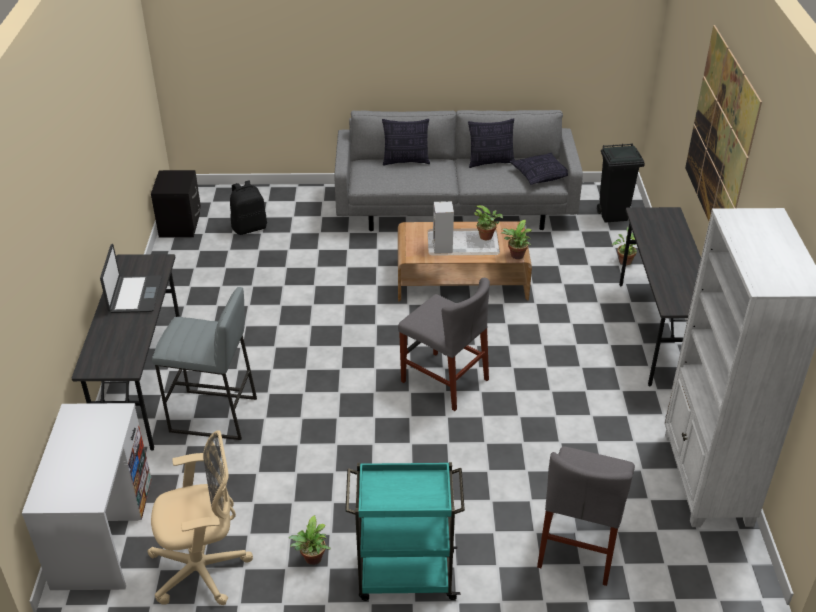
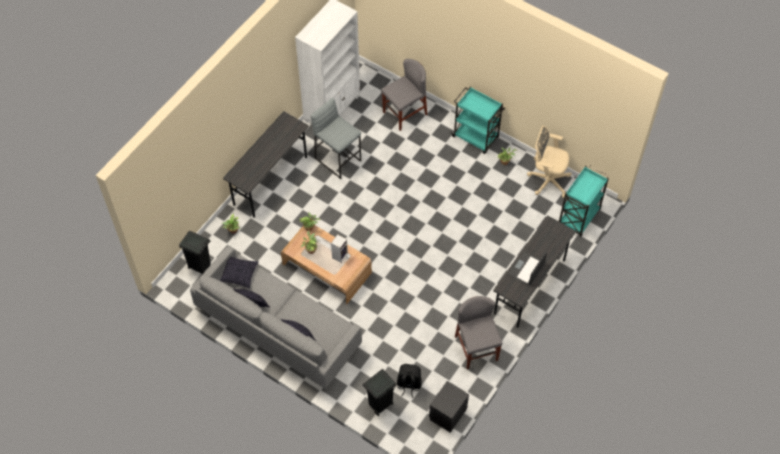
camera: 145 degrees left, 20 degrees up
(103, 532) = (578, 218): white desk -> turquoise cart
(213, 415) = (506, 252): grey stool -> grey stool (338, 159)
(270, 201) = (380, 405): none -> black trash can
(444, 380) = (390, 211): grey chair -> grey chair (476, 348)
(720, 138) = (233, 117): picture -> none

